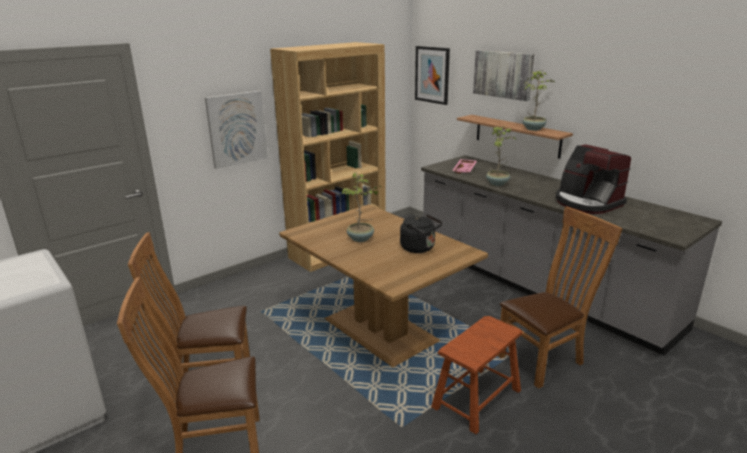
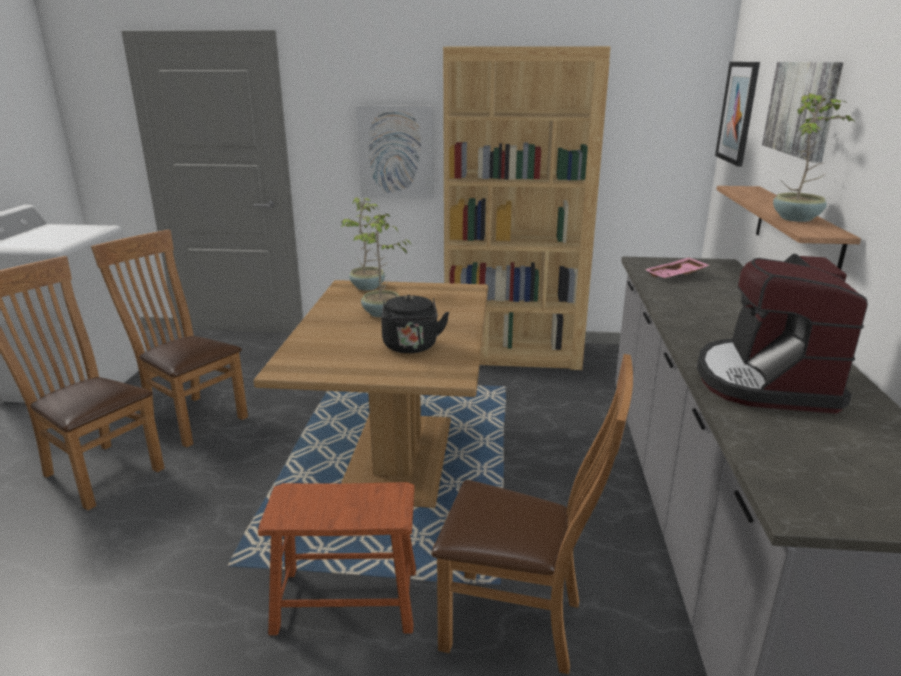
camera: 45 degrees right, 0 degrees up
(498, 183) = (678, 305): potted plant -> potted plant (368, 287)

